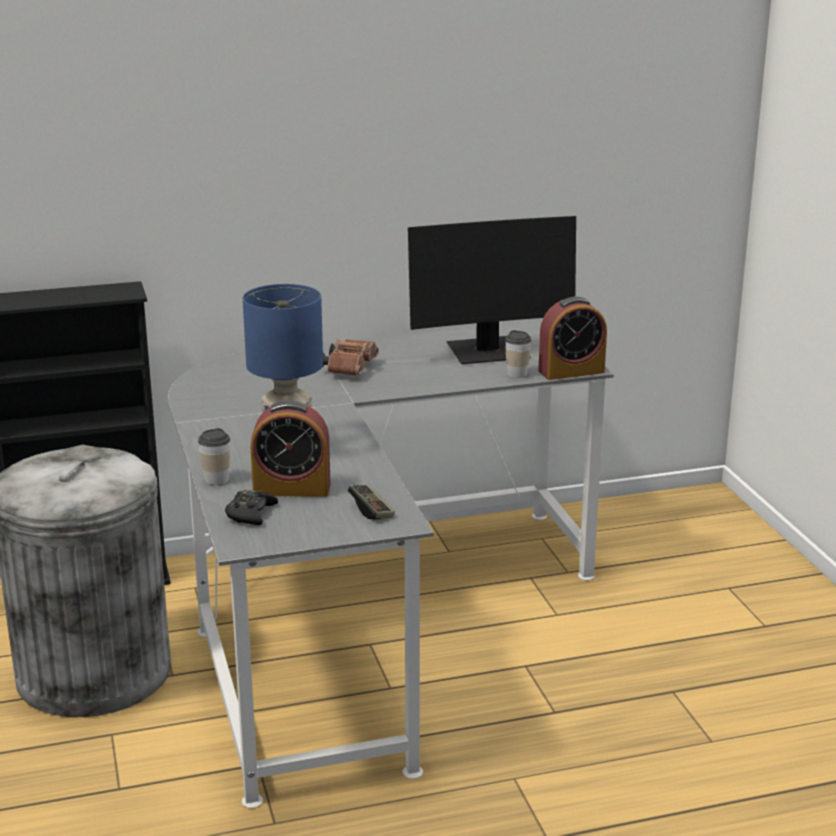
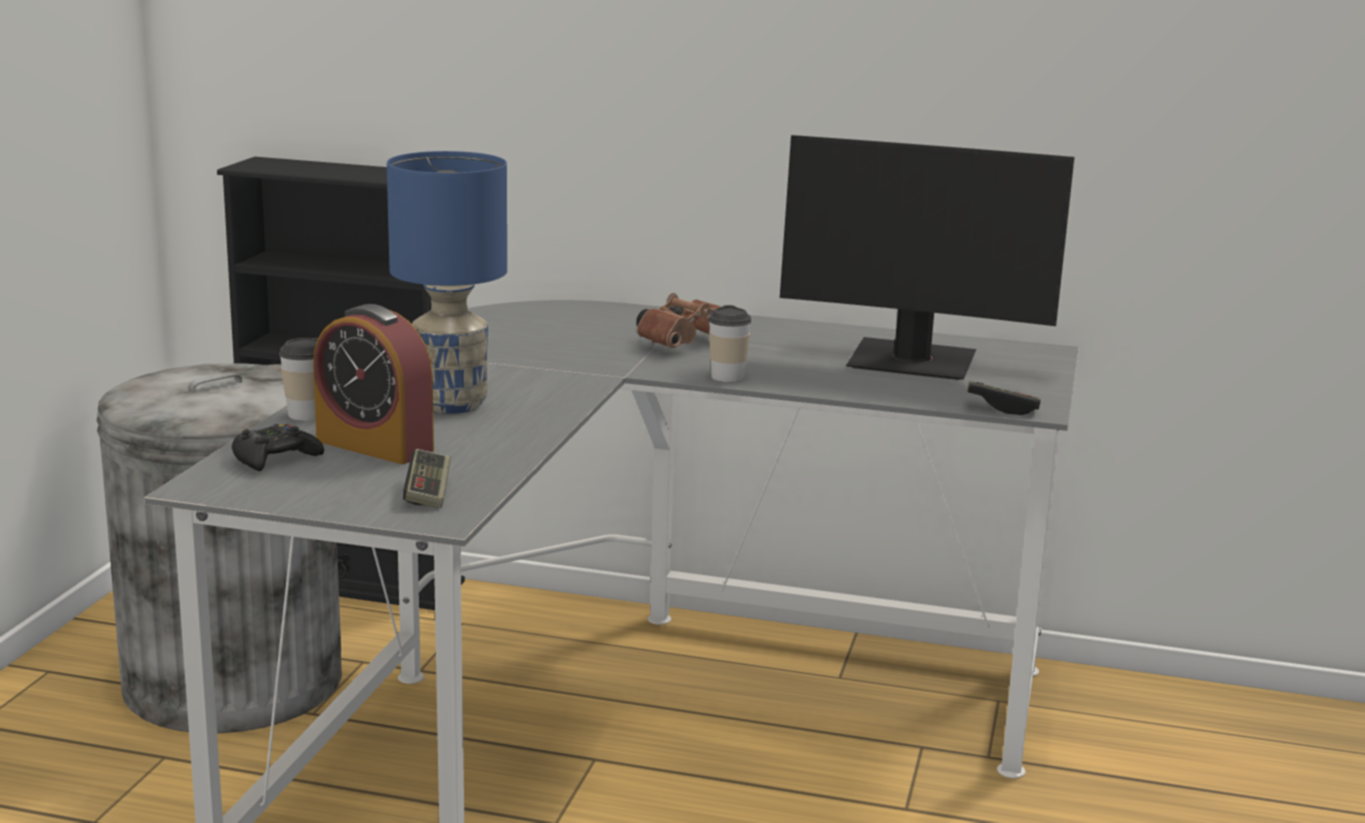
camera: 30 degrees right, 5 degrees down
(517, 374) = (912, 394): cup -> cup (727, 377)
(571, 371) = (1002, 408): alarm clock -> game controller

